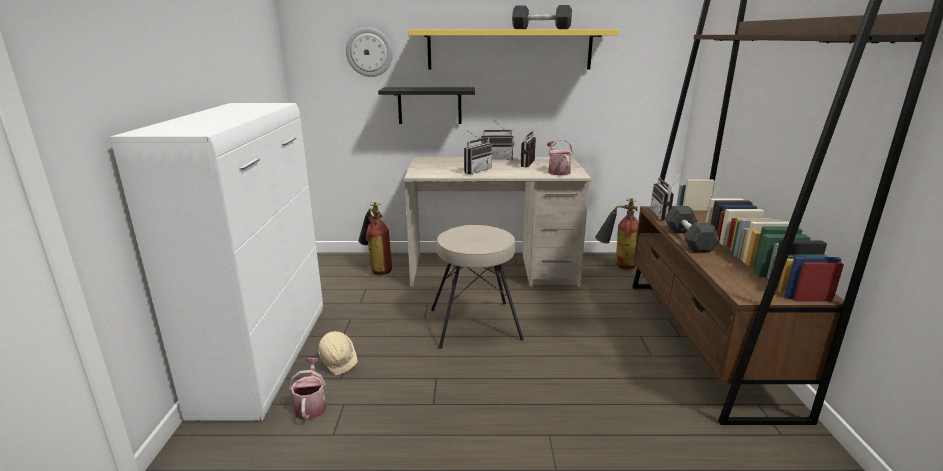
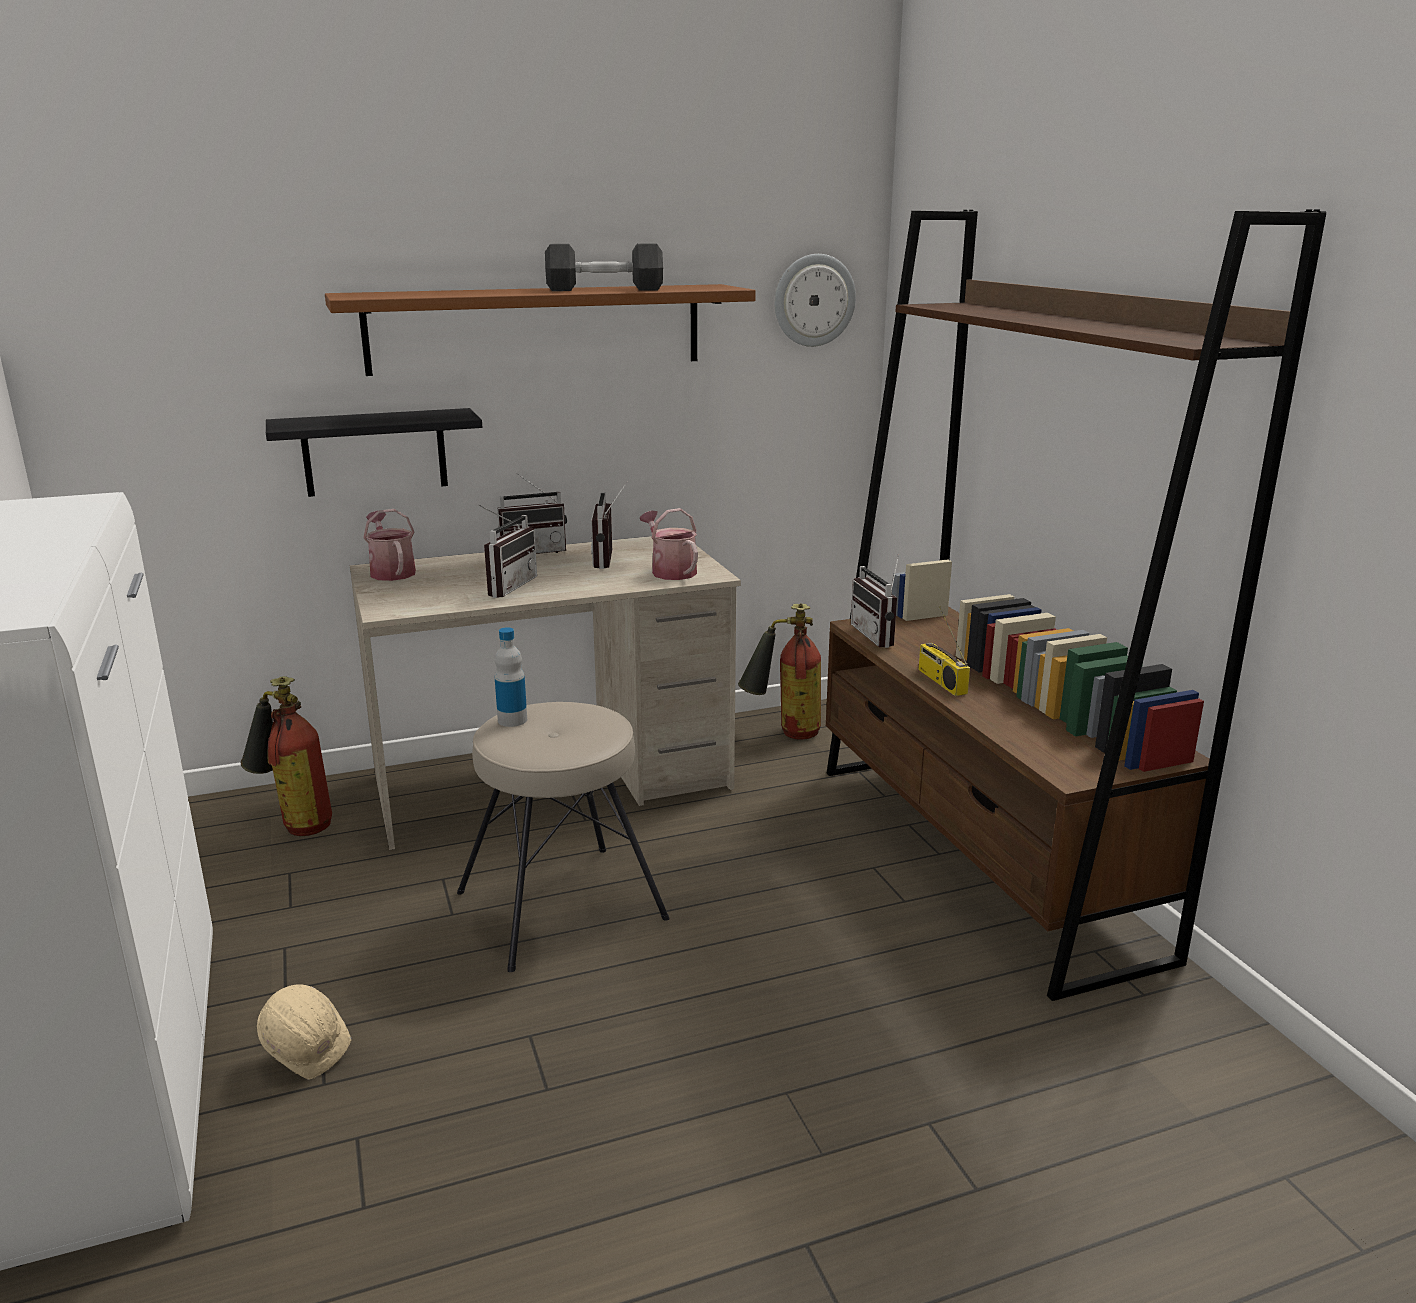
camera: 20 degrees left, 0 degrees up
(311, 405) = (285, 1159): watering can -> watering can (391, 571)
(369, 52) = (225, 345): wall clock -> wall clock (814, 300)
(459, 230) = (512, 720): none -> bottle
(509, 49) = (536, 328): yellow shelf -> brown shelf
(688, 240) = (940, 681): grey dumbbell -> radio

